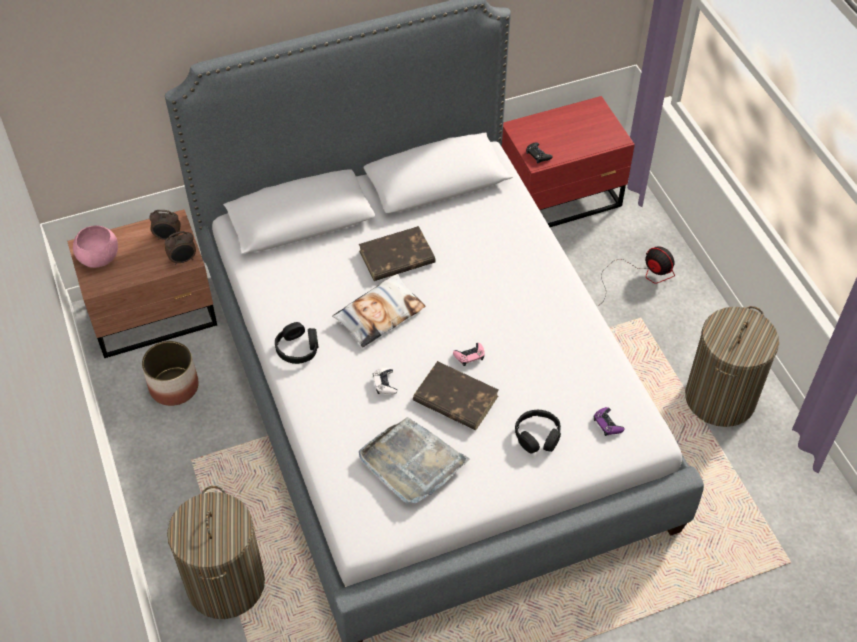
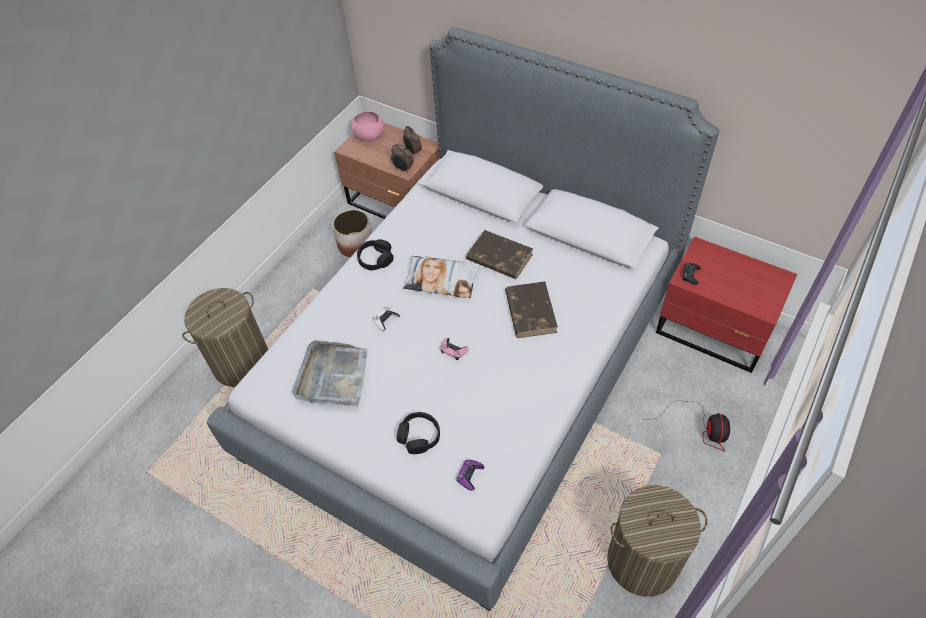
camera: 55 degrees right, 0 degrees up
(454, 398) = (407, 365): brown book -> brown book (530, 311)

